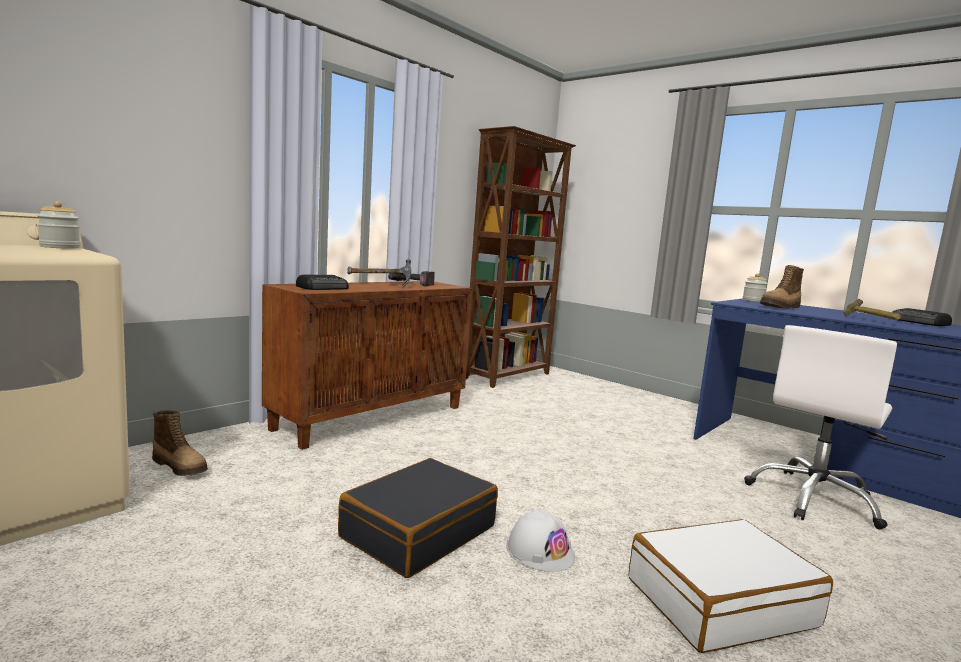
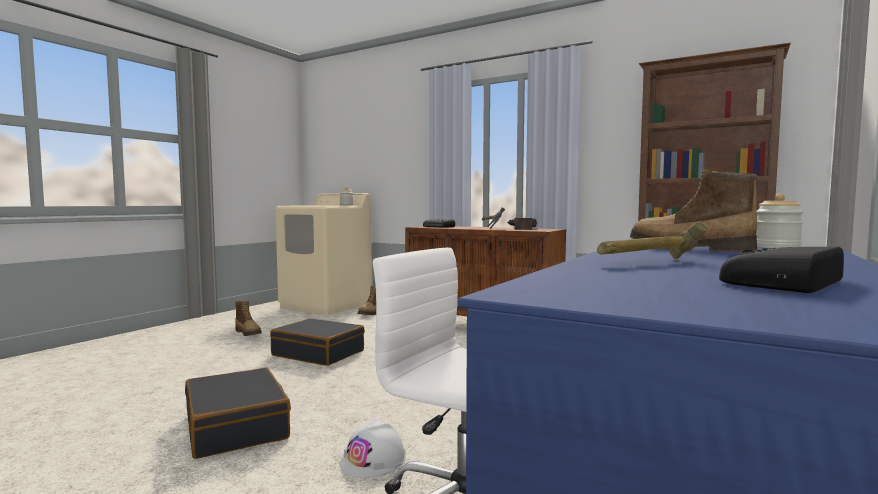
camera: 80 degrees right, 5 degrees down
(181, 619) = (248, 333): none -> boot
(540, 551) = (301, 378): white hard hat -> white hard hat (373, 460)
(719, 601) = (237, 427): white suitcase -> black suitcase

